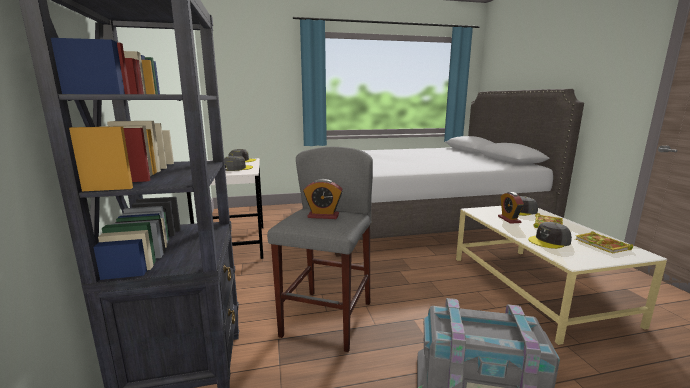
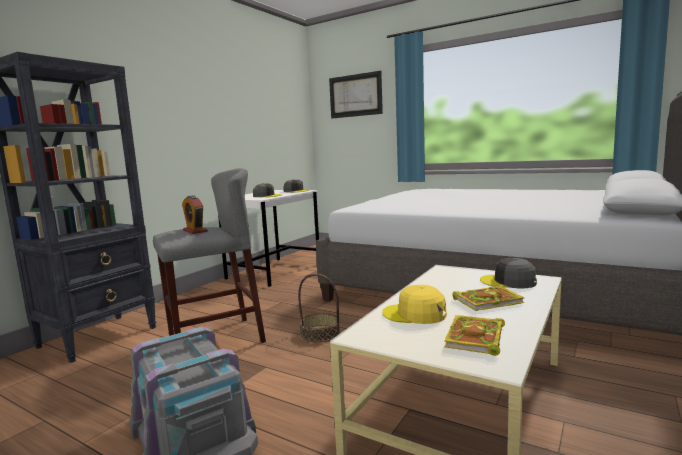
camera: 45 degrees right, 5 degrees down
(255, 66) = (355, 95): none -> picture
(390, 281) = (320, 333): none -> basket
(509, 219) = (453, 285): alarm clock -> none
(549, 241) = (415, 314): grey cap -> yellow cap

